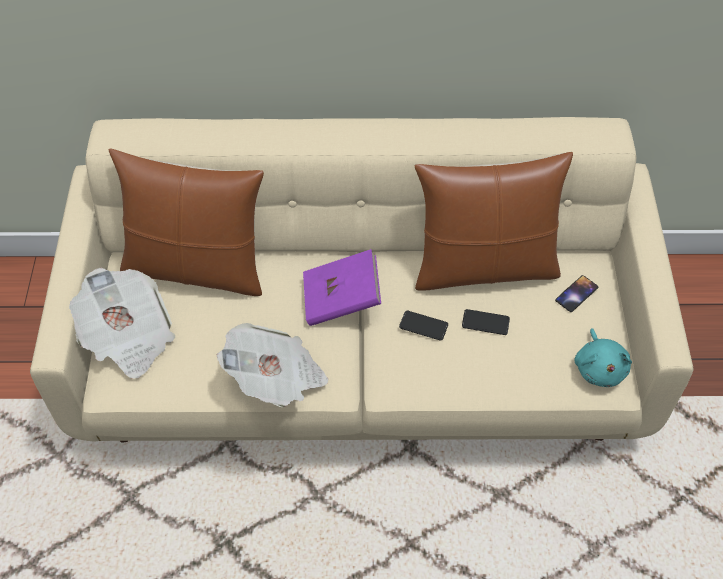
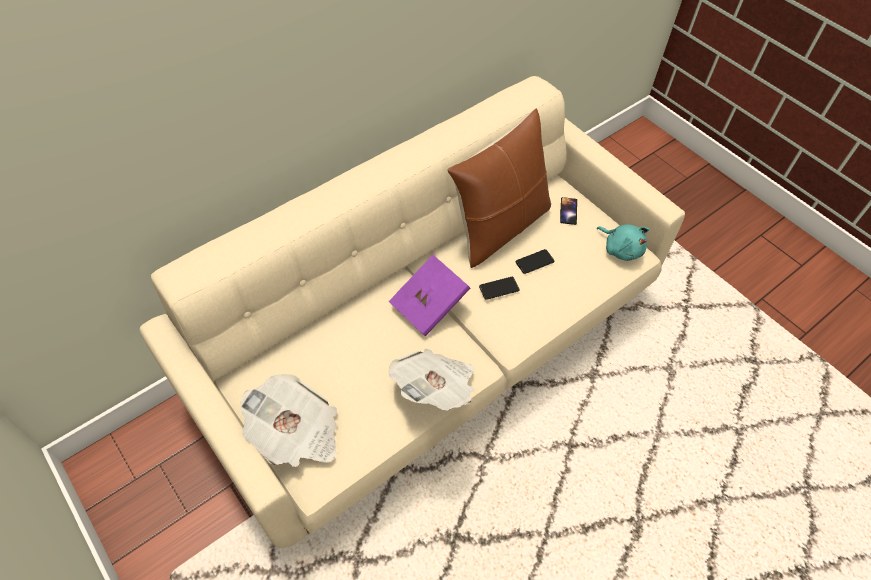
camera: 40 degrees left, 0 degrees up
(197, 267) = (302, 348): brown pillow -> none

